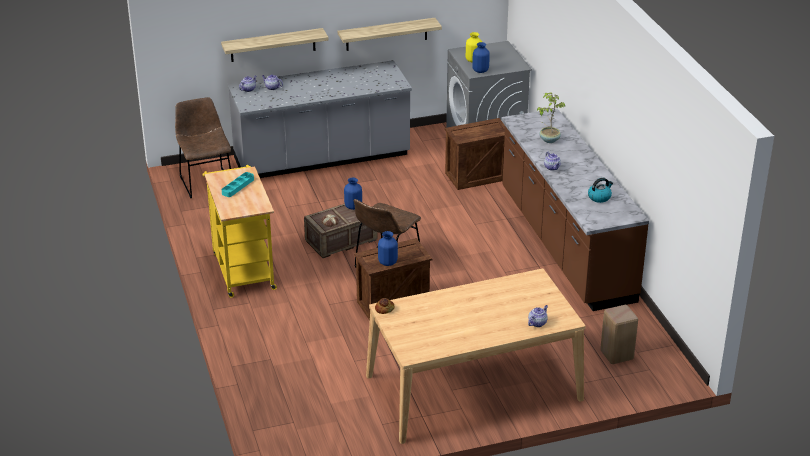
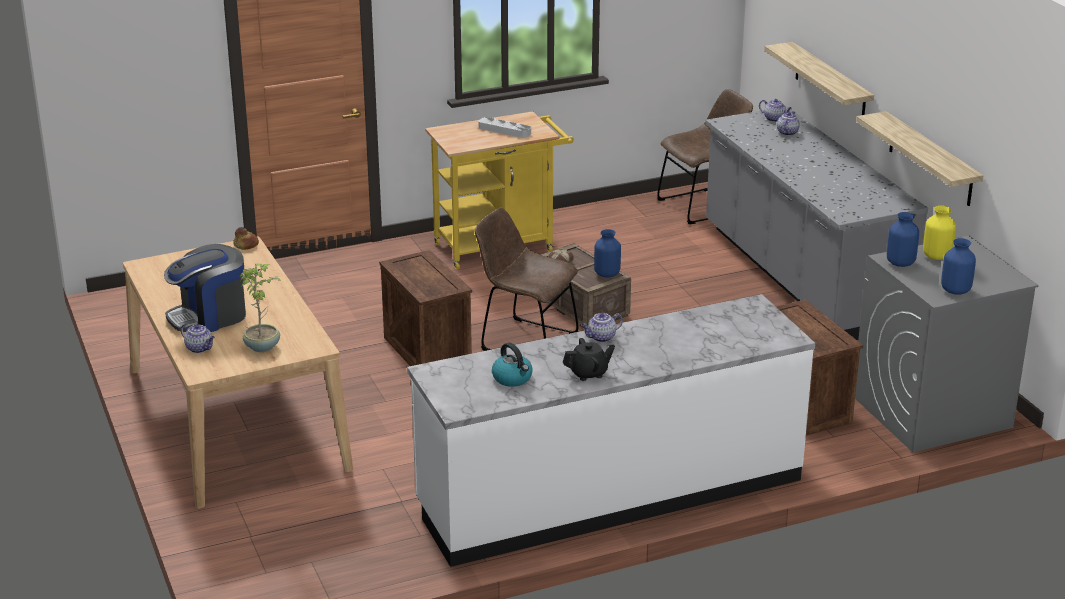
camera: 85 degrees right, 5 degrees down
(238, 186) = (504, 130): turquoise tray -> grey tray
(387, 262) = (407, 272): blue vase -> blue vase (956, 290)
(493, 321) = (209, 316): none -> coffee machine
(549, 140) = (695, 335): potted plant -> potted plant (263, 346)
(565, 245) = (610, 493): brown counter -> white counter
(593, 174) = (588, 373): none -> black teapot
(617, 355) = (304, 542): beige stool -> none

